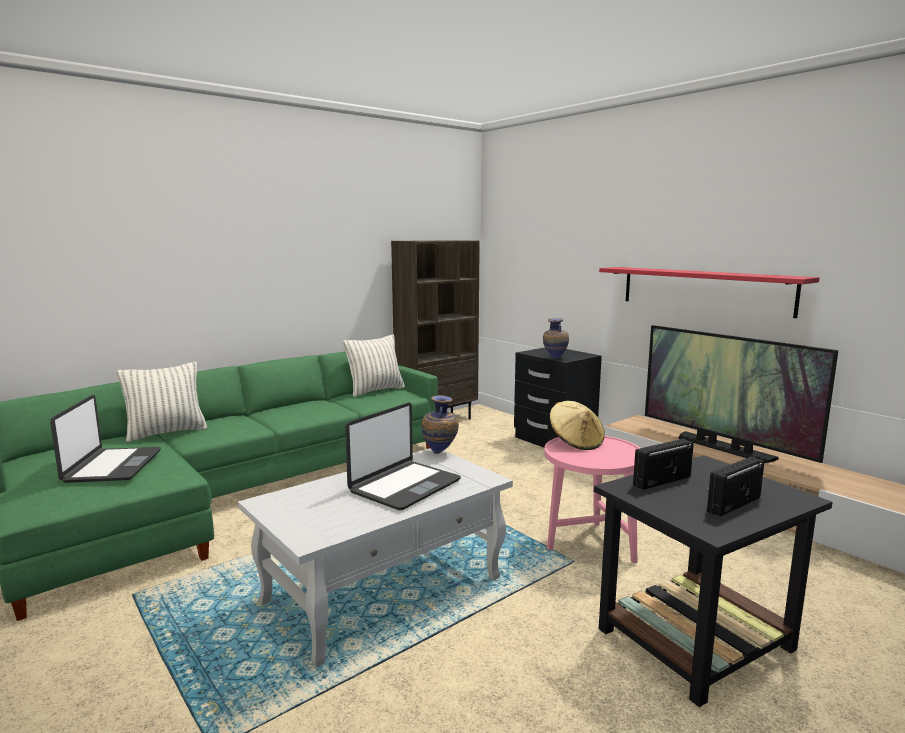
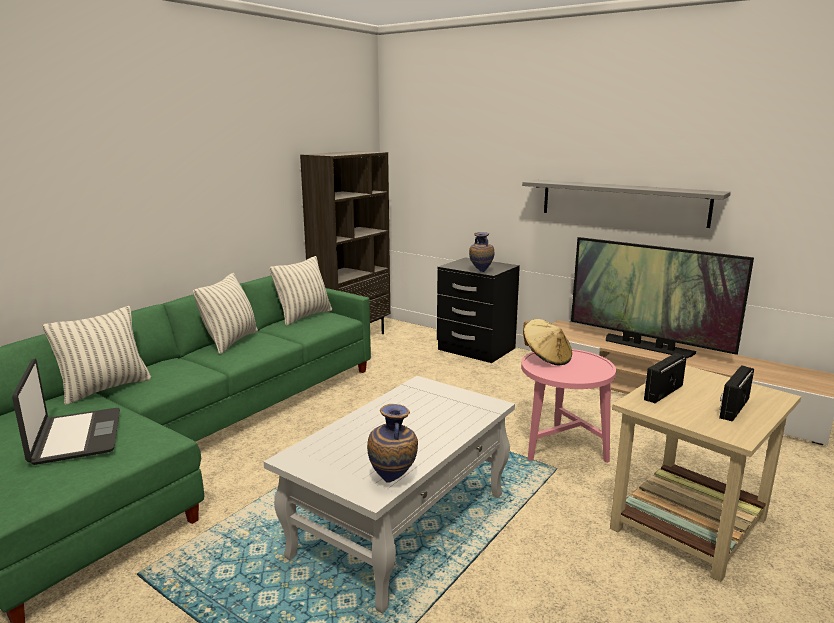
camera: 15 degrees left, 5 degrees up
(296, 406) = (231, 341): none -> pillow
(404, 486) = (419, 422): laptop -> none
(440, 453) = (427, 382): vase -> vase (393, 481)
(693, 639) = (688, 524): black side table -> beige side table
(703, 290) = (622, 202): red shelf -> grey shelf

